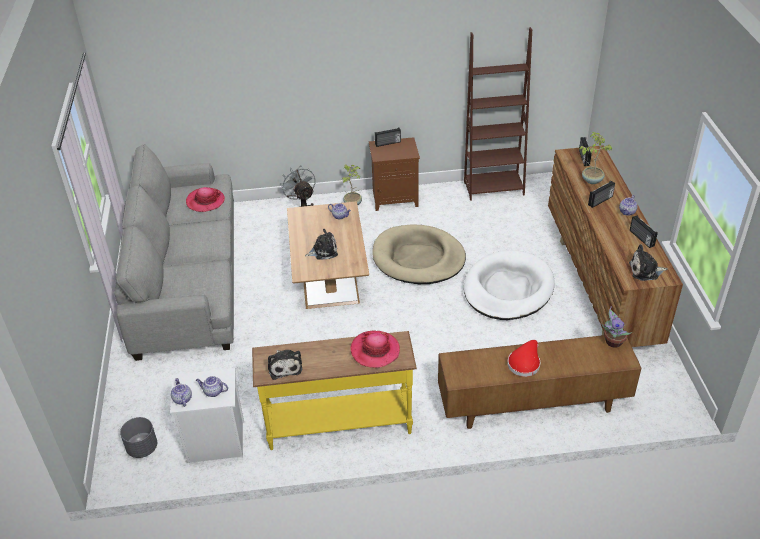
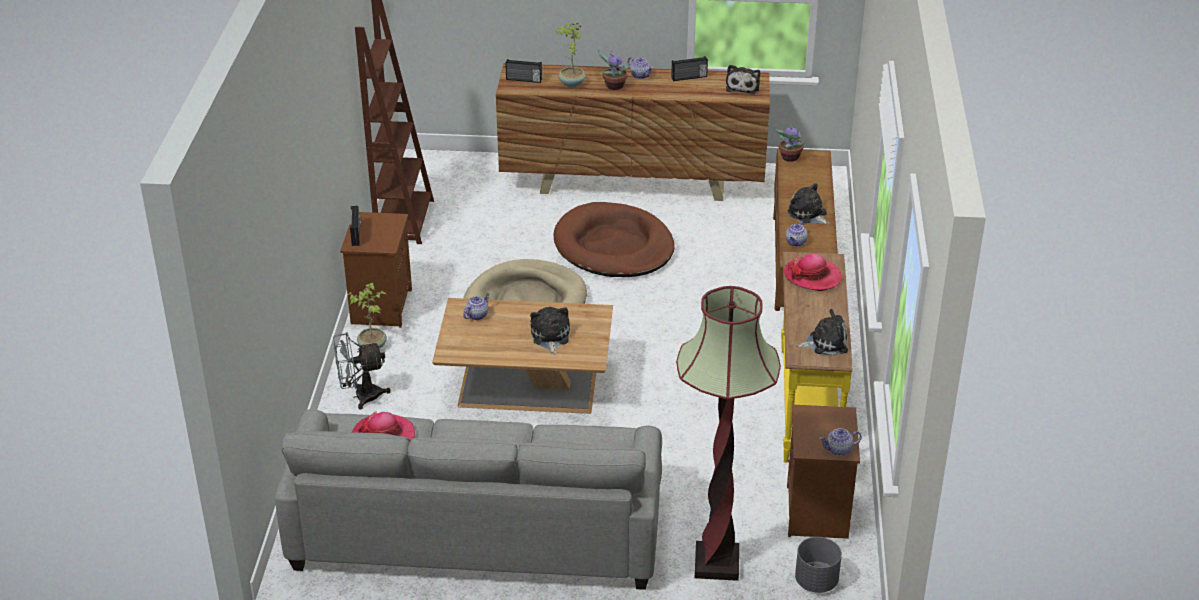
camera: 80 degrees left, 5 degrees down
(160, 392) = (716, 563): none -> floor lamp
(213, 392) = (831, 423): teapot -> teapot (796, 242)
(214, 442) = (818, 513): white nightstand -> brown nightstand
(508, 289) = (614, 246): white dog bed -> brown dog bed
(524, 363) = (808, 214): red hat -> plush toy
(600, 201) = (613, 86): radio -> potted plant

